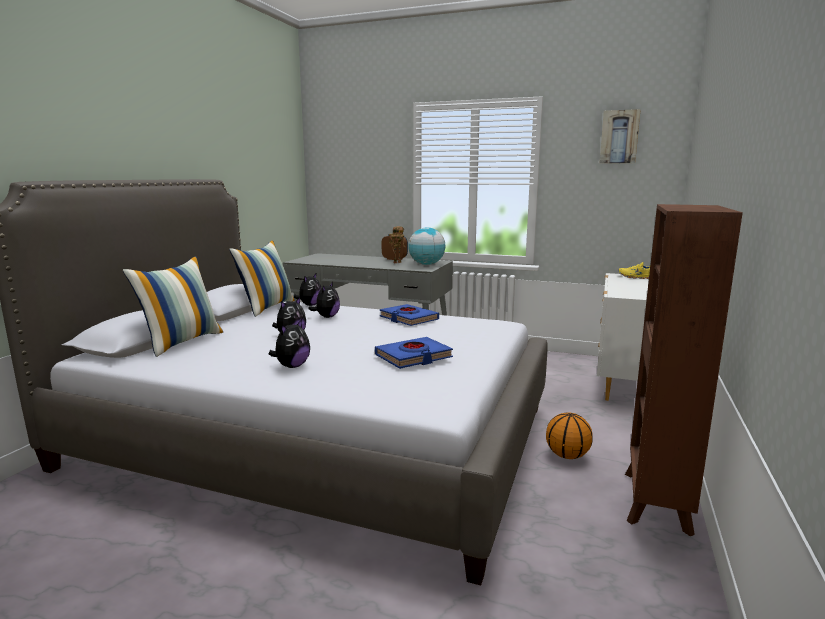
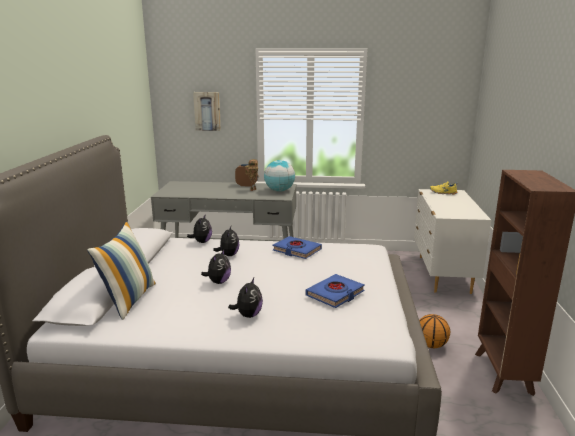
camera: 15 degrees left, 5 degrees up
(266, 307) = (166, 248): pillow -> none
(619, 137) = (427, 83): picture -> picture (207, 111)

